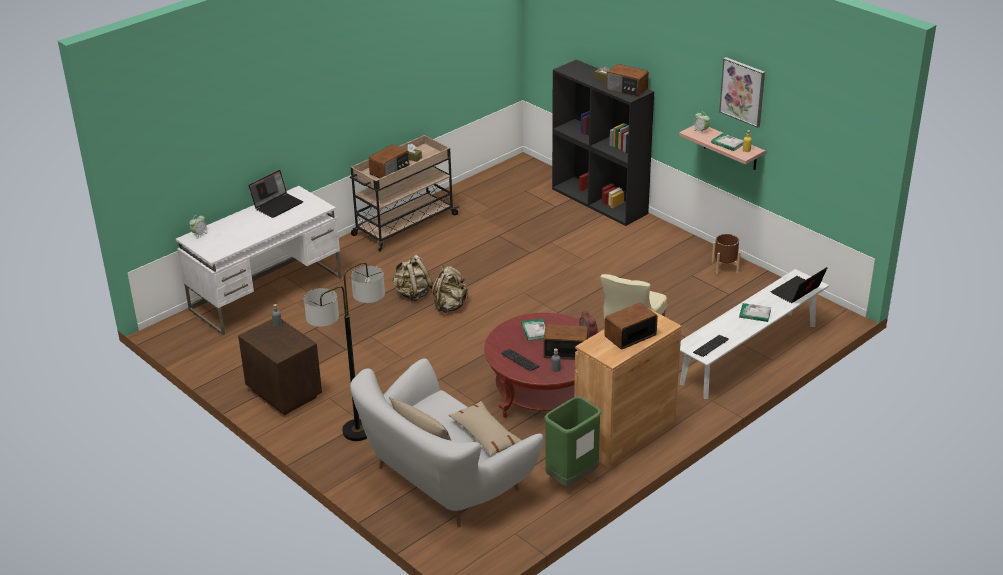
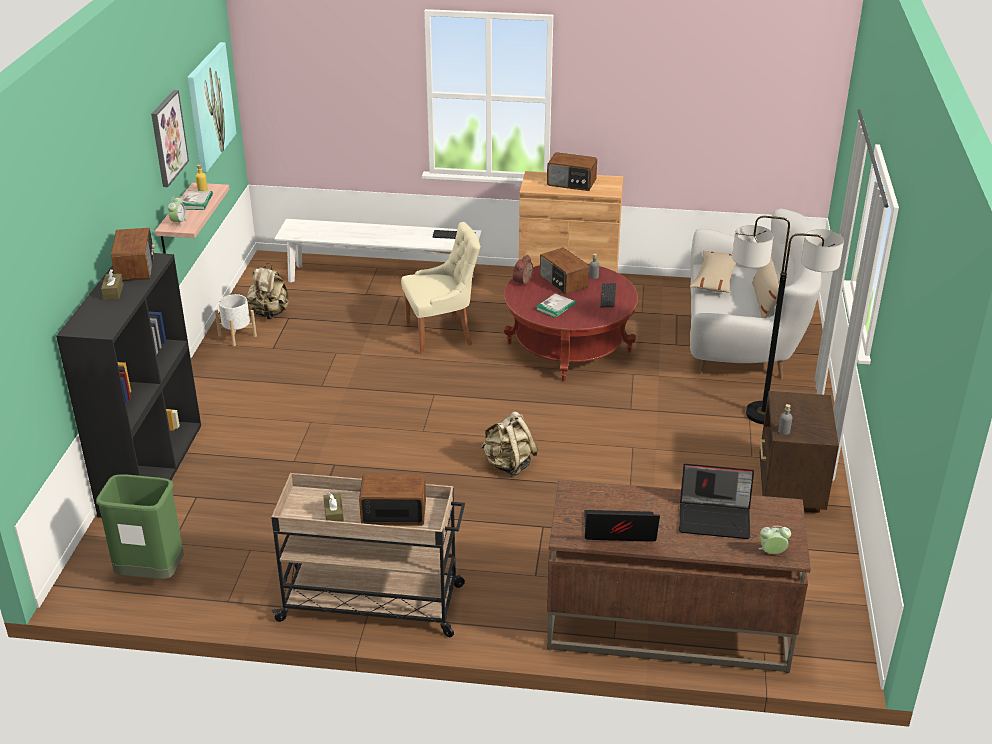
camera: 130 degrees left, 0 degrees up
(267, 293) = (666, 625): white desk -> brown desk
(413, 294) = (519, 503): beige backpack -> beige backpack (270, 313)
(571, 478) = (652, 293): green trash can -> green trash can (151, 574)
(725, 268) = (237, 336): brown planter -> white planter
(755, 314) = (377, 233): book -> none
(797, 292) = (317, 227): laptop -> laptop (715, 518)
(820, 134) = (209, 106): none -> picture

